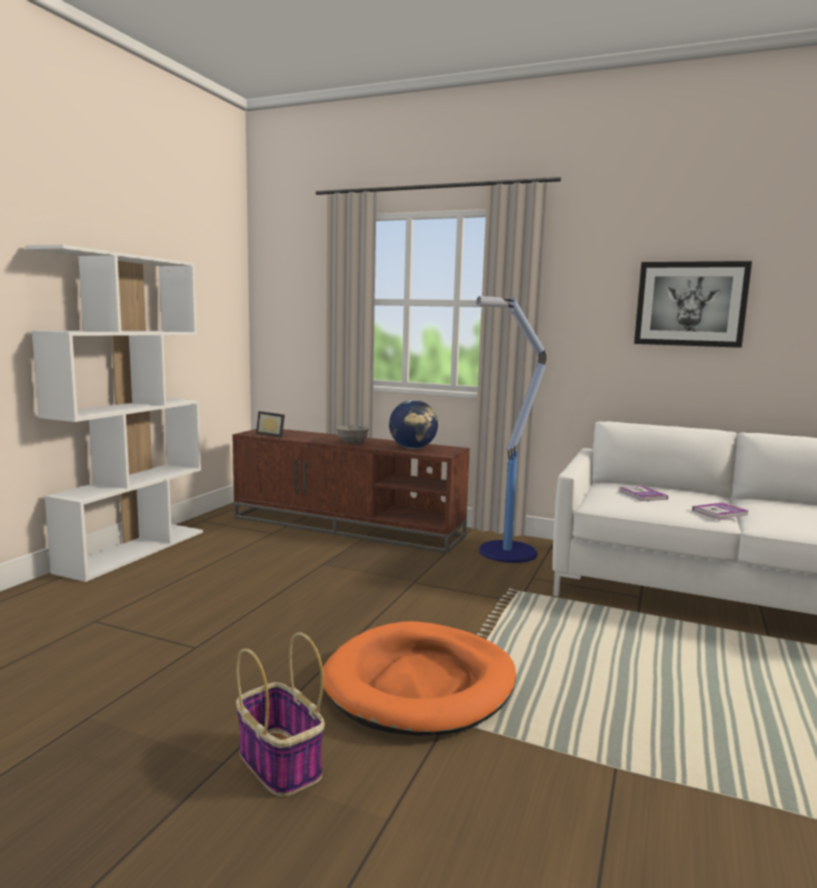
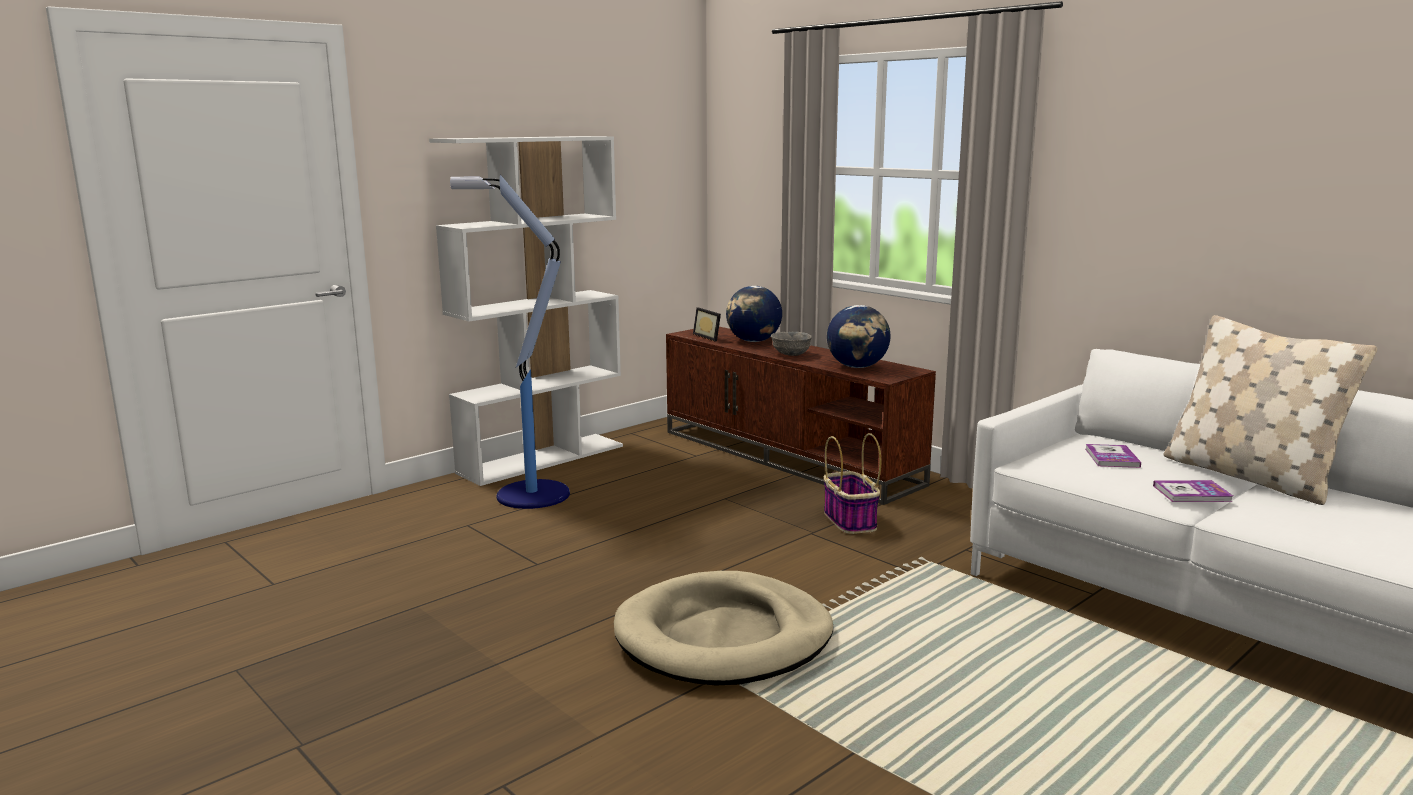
camera: 25 degrees right, 5 degrees up
(278, 762) = (541, 673): basket -> basket (849, 520)
(311, 436) = (753, 341): none -> globe
(420, 684) = (724, 637): orange dog bed -> beige dog bed
(505, 552) = (962, 513): floor lamp -> floor lamp (529, 495)
(690, 304) = (1245, 183): picture -> none
(731, 498) = (1249, 476): none -> beige pillow

